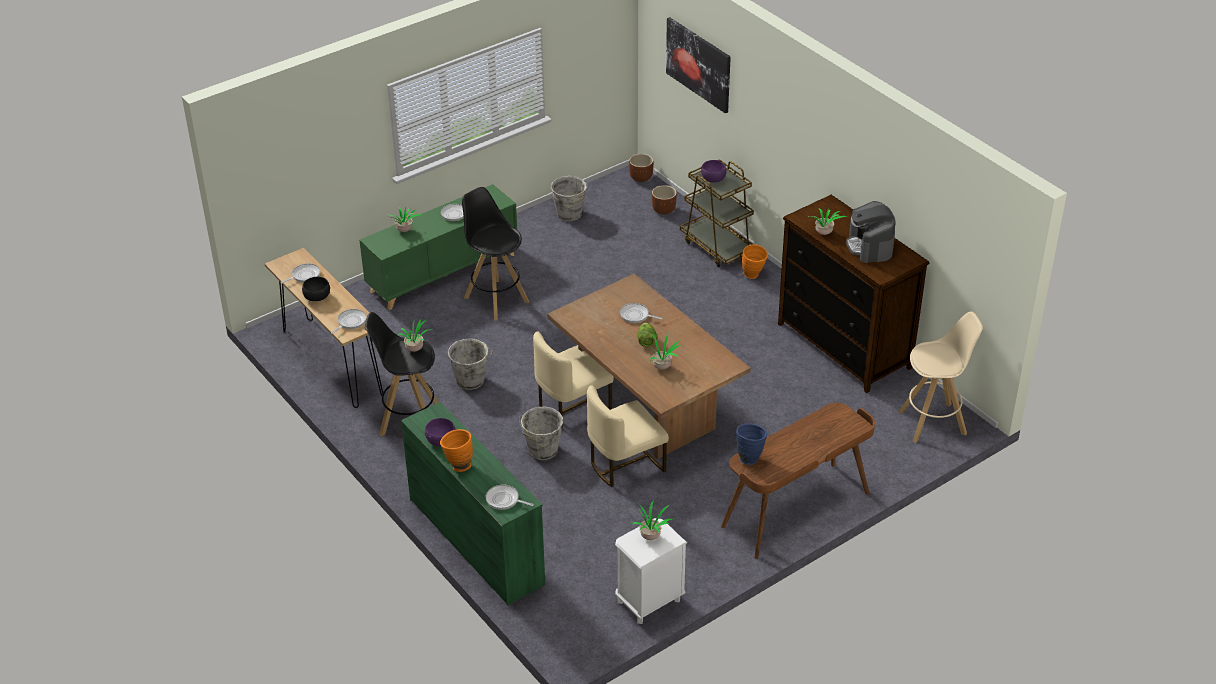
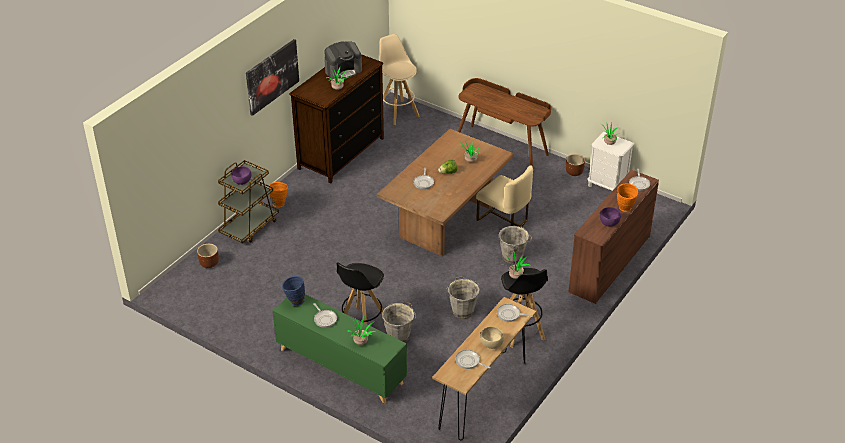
camera: 110 degrees left, 0 degrees up
(317, 297) = (492, 344): black bowl -> beige bowl
(476, 540) = (609, 264): green dresser -> brown dresser
(570, 214) = (232, 314): grey bucket -> grey bucket (399, 335)
(572, 407) = (463, 254): beige chair -> none
(640, 178) = (165, 286): brown planter -> brown planter (574, 172)
(698, 64) = (179, 141): picture -> picture (272, 76)
(749, 457) = (526, 118): blue vase -> blue vase (294, 302)

